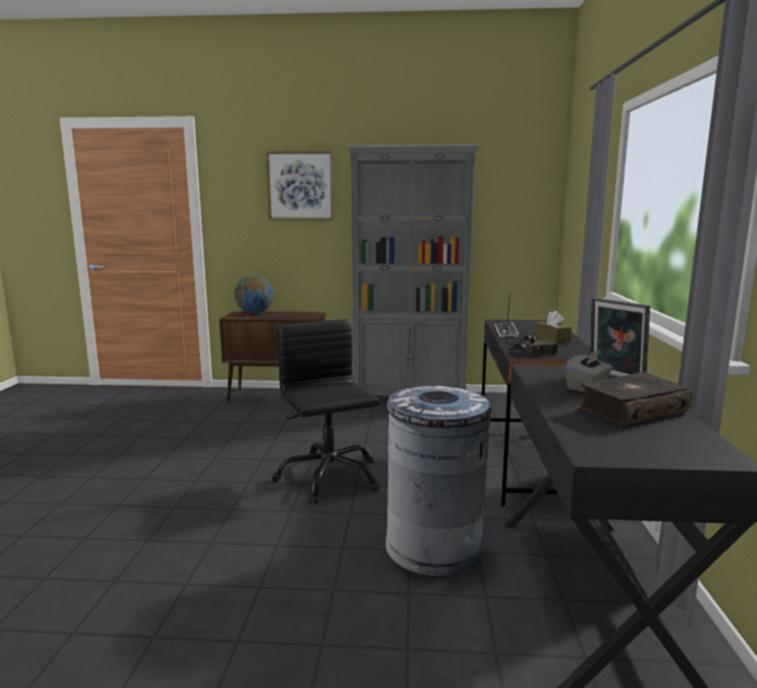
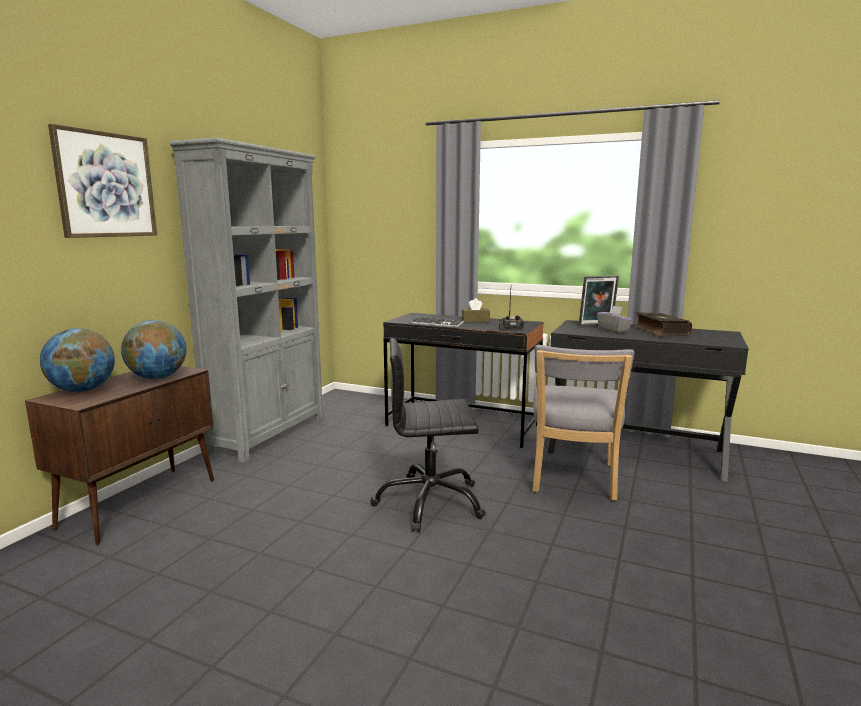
camera: 70 degrees left, 0 degrees up
(290, 316) = (157, 377): none -> globe
(434, 547) = (573, 480): grey trash can -> grey chair

